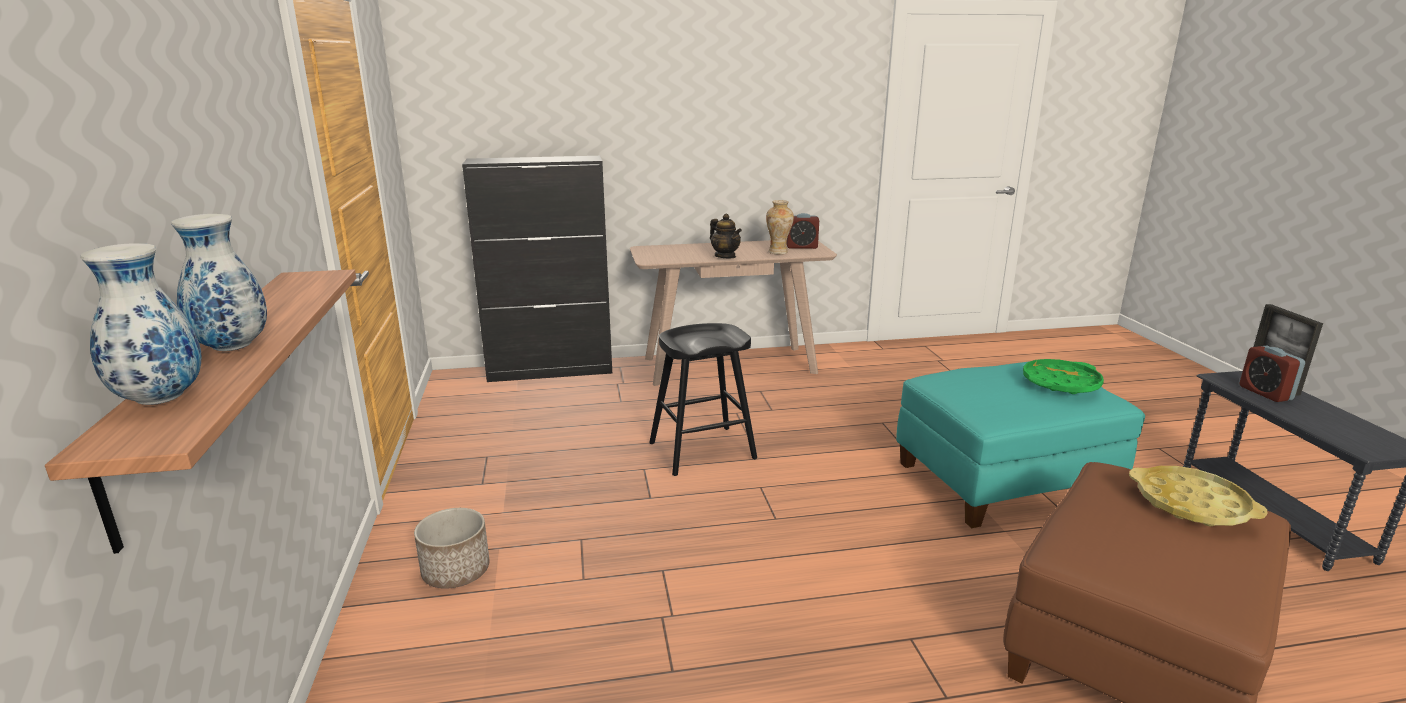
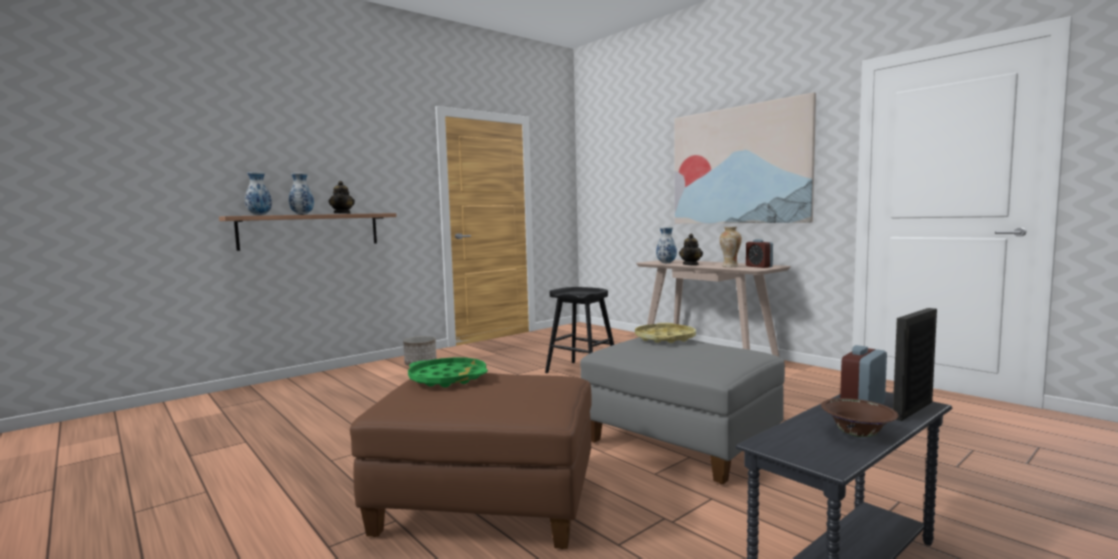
camera: 60 degrees right, 15 degrees down
(279, 308) = (342, 213): none -> teapot
(551, 370) = (619, 333): black cabinet -> none
(681, 258) = (666, 263): none -> vase
(741, 110) = (739, 165): none -> picture
(1003, 482) = (681, 443): turquoise ottoman -> grey ottoman
(1060, 383) = (707, 354): green tray -> green tray (448, 378)
(1191, 504) = (524, 390): yellow tray -> yellow tray (665, 338)
(1337, 417) = (857, 435): none -> brown bowl

